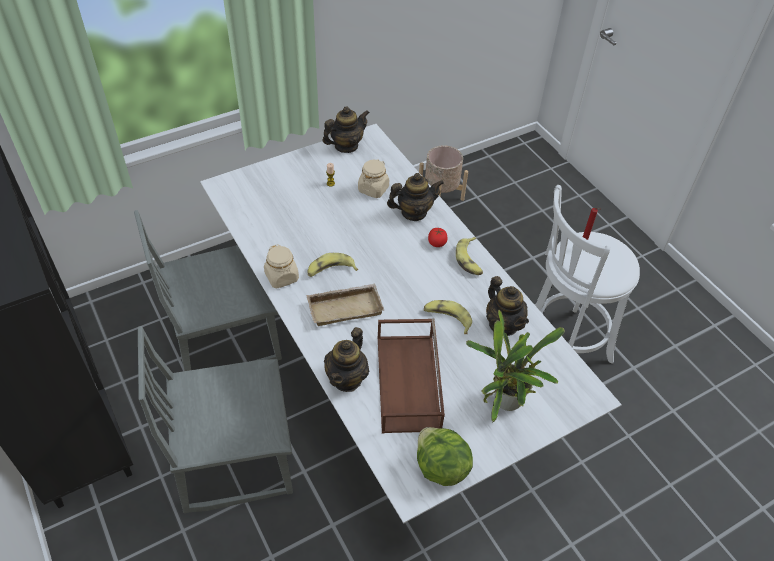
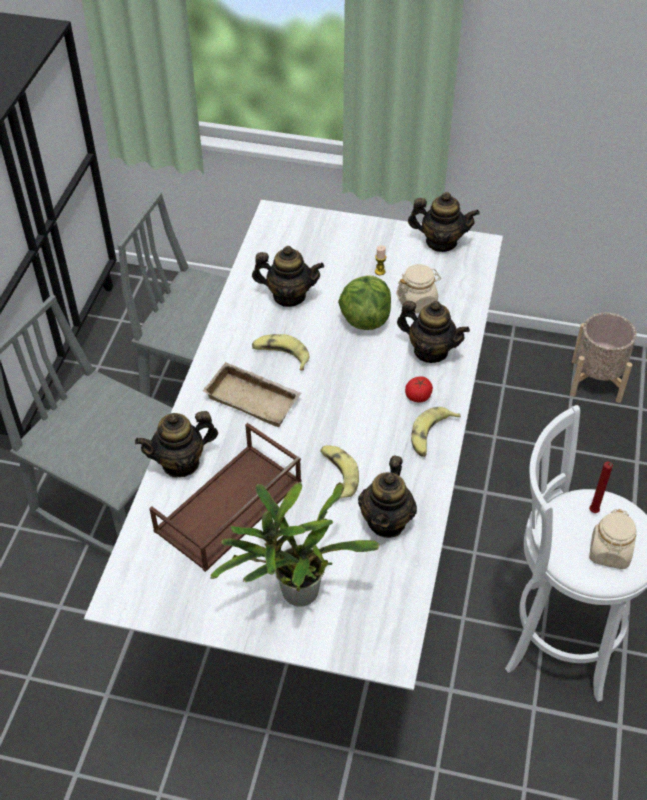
camera: 45 degrees right, 0 degrees up
(282, 277) = (230, 333): beige jar -> beige jar (609, 552)
(292, 231) = (289, 296): none -> teapot
(440, 468) = (167, 600): lettuce -> lettuce (365, 318)

